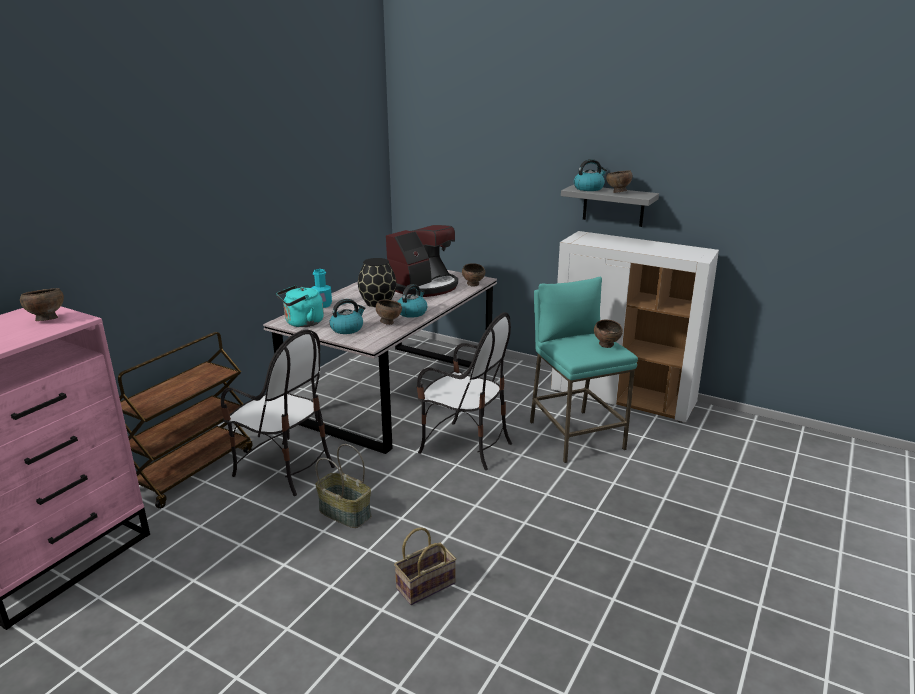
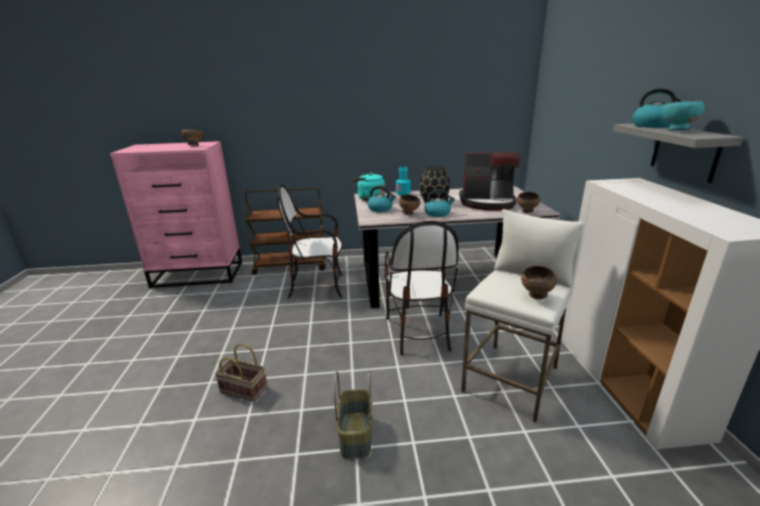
camera: 55 degrees right, 0 degrees up
(284, 469) = (318, 286): chair -> chair turned 90 degrees clockwise
(346, 513) = (295, 324): basket -> basket (356, 435)
(575, 435) = (511, 379): turquoise stool -> white stool
(617, 192) = (676, 131): brown bowl -> turquoise bowl

